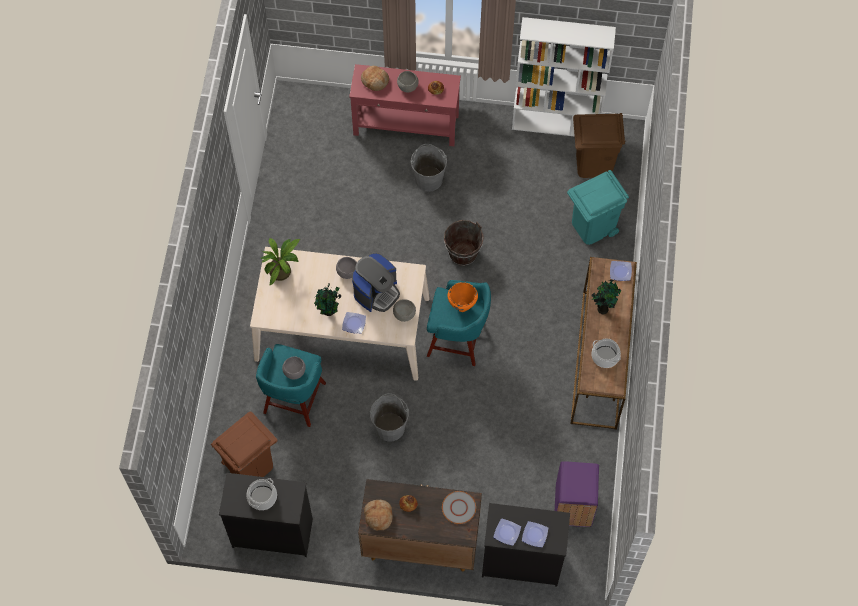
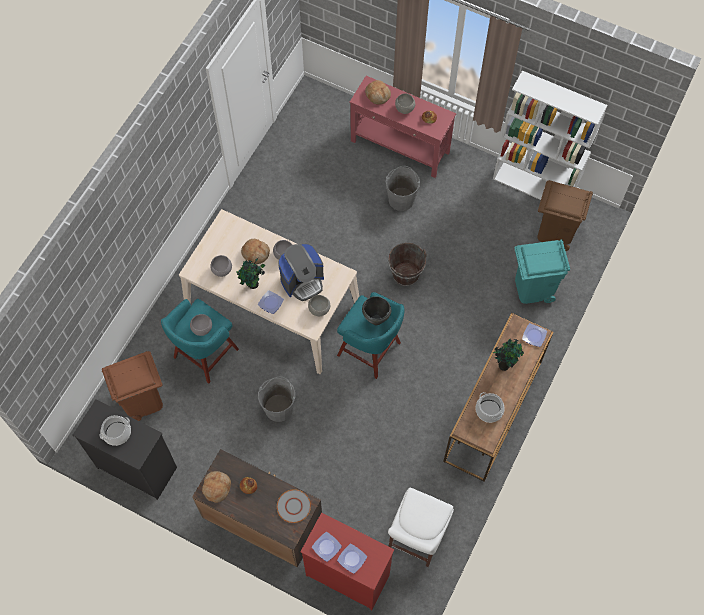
camera: 20 degrees right, 0 degrees up
(283, 270) = (227, 235): potted plant -> none
(292, 307) = (222, 270): none -> grey bowl
(318, 279) = (256, 253): none -> bread
(462, 307) = (376, 320): orange cooking pot -> black cooking pot
(520, 561) = (347, 574): black dresser -> red dresser
(572, 507) = (415, 540): purple trash can -> white chair

